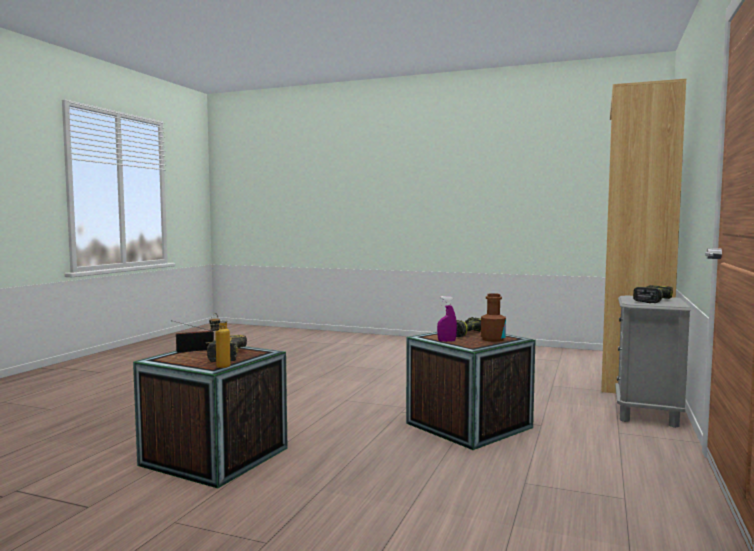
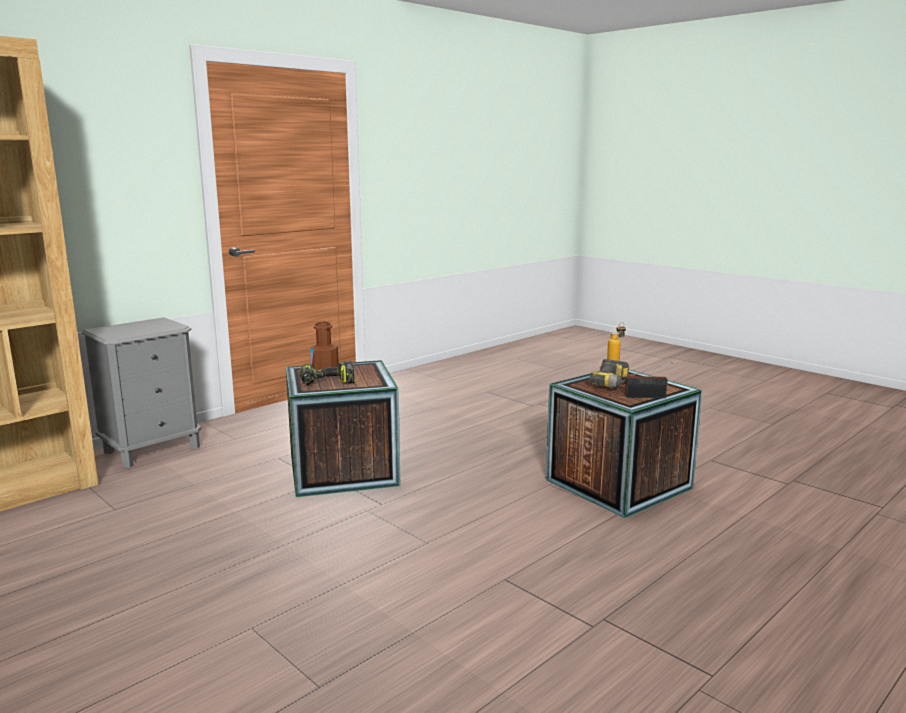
camera: 155 degrees left, 10 degrees up
(446, 341) = (373, 375): purple spray bottle -> none
(651, 300) = (140, 327): power drill -> none

